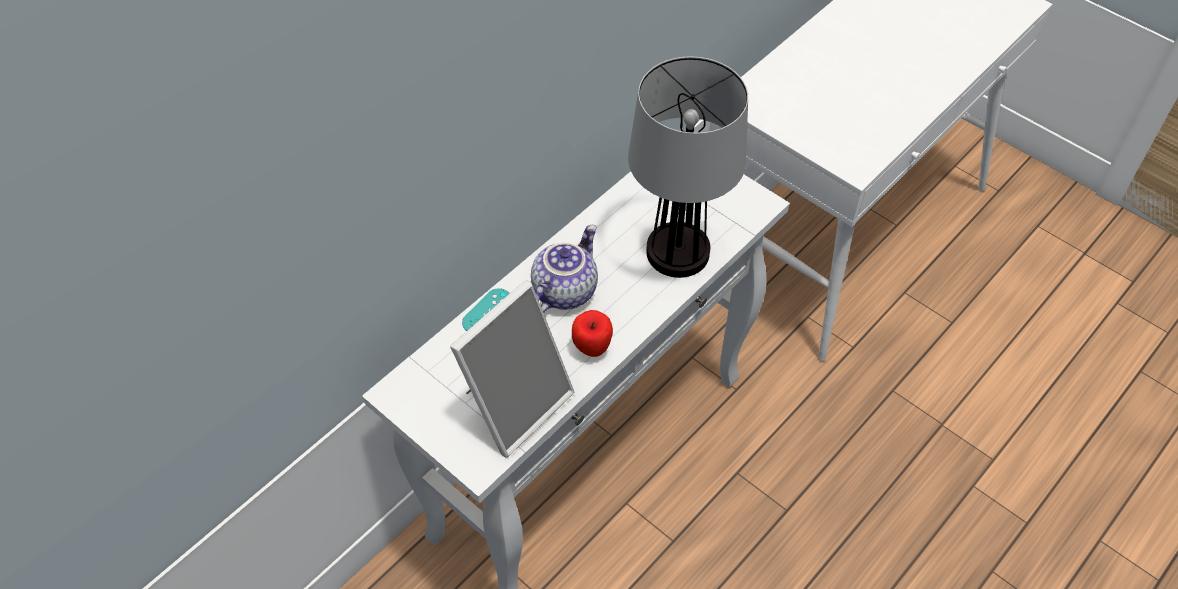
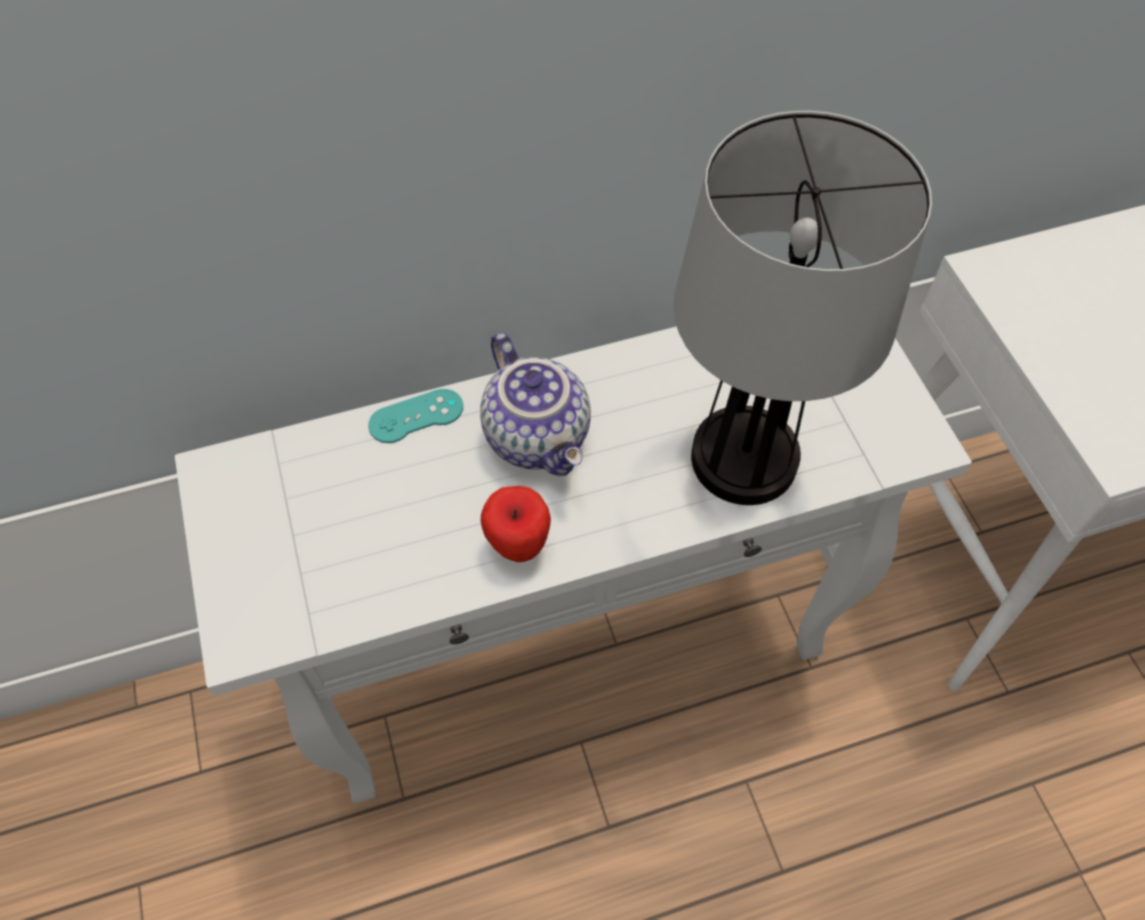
camera: 30 degrees right, 5 degrees up
(514, 404) = (354, 572): picture frame -> none
(563, 290) = (540, 436): teapot -> teapot turned 90 degrees clockwise

